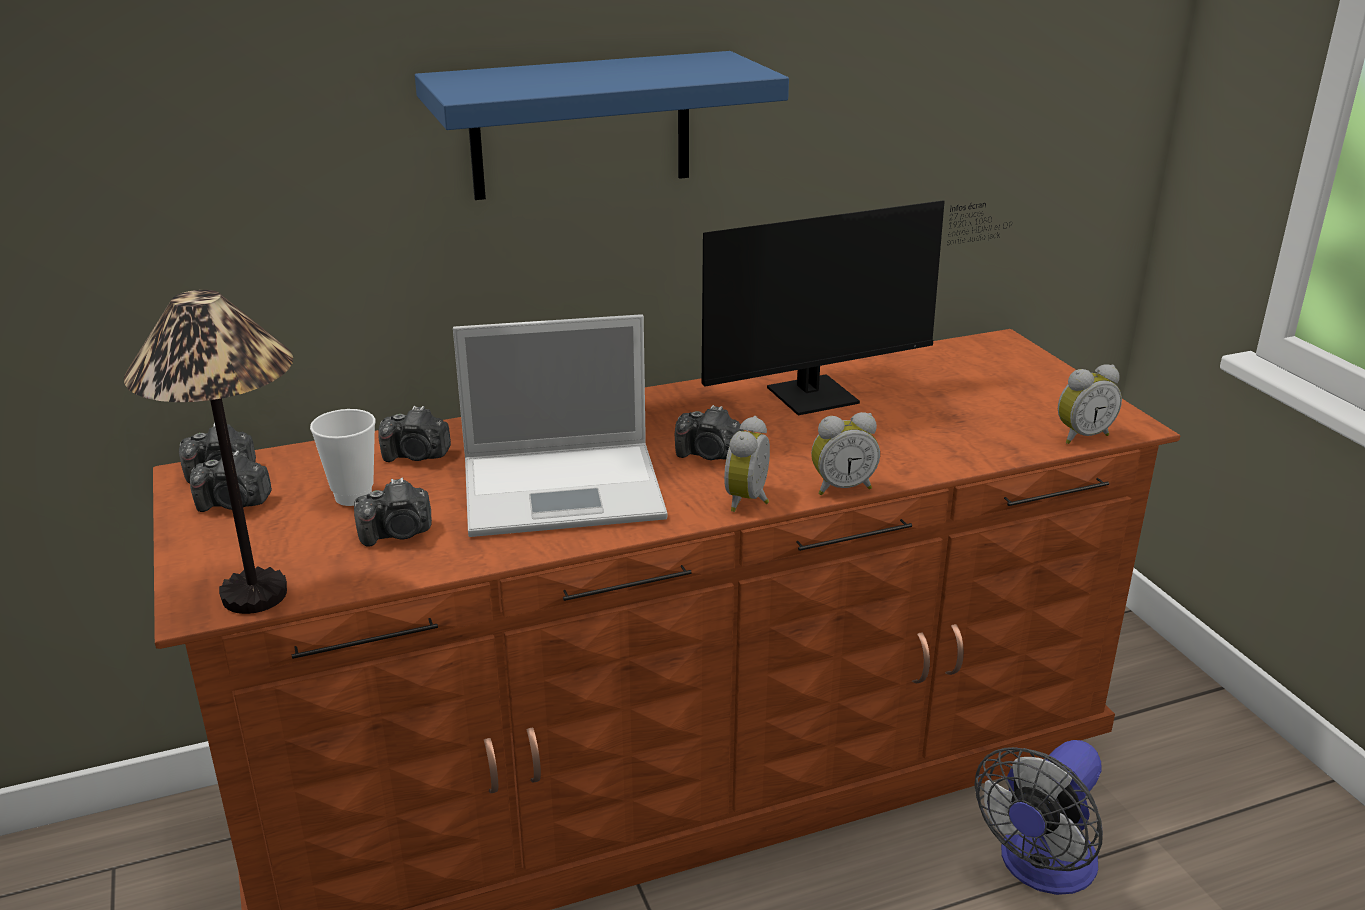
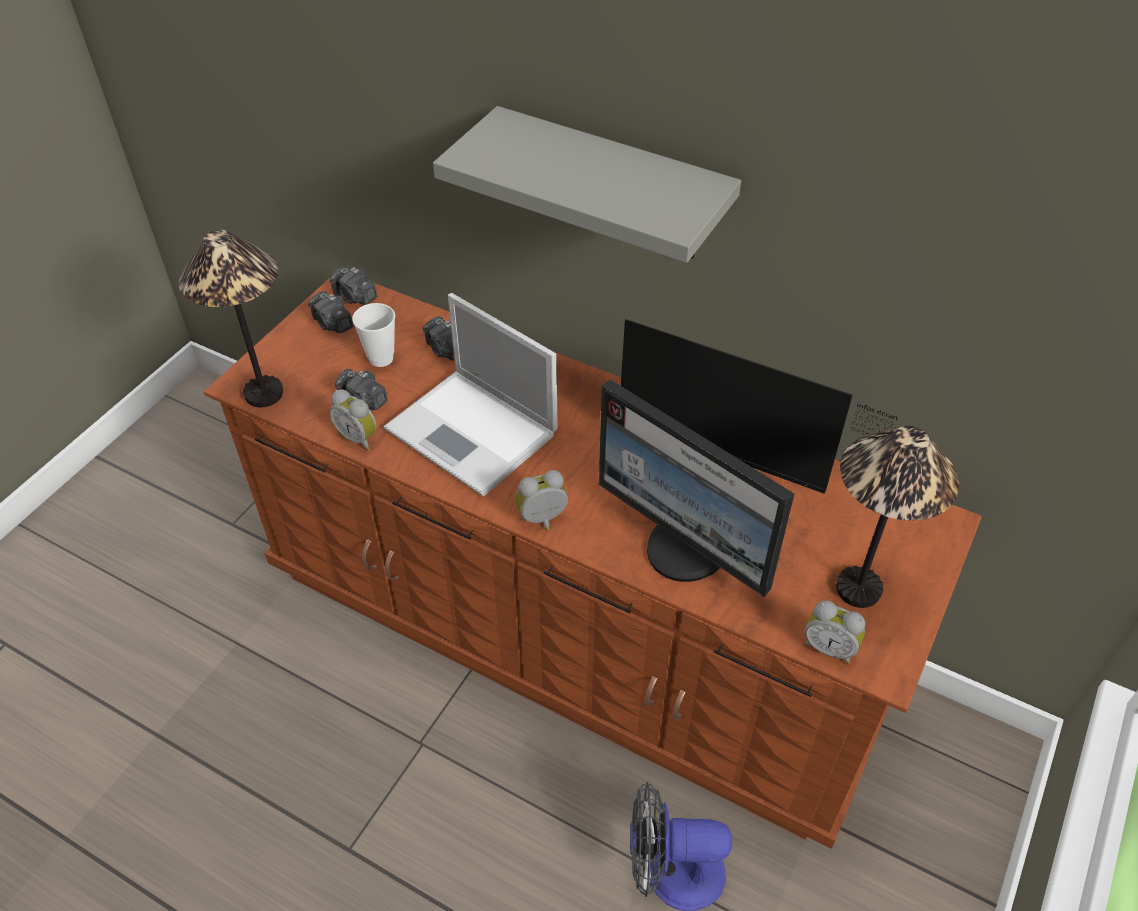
camera: 50 degrees right, 20 degrees up
(581, 126) = (612, 186): blue shelf -> grey shelf
(709, 455) = (580, 467): camera -> none
(841, 487) = (606, 554): alarm clock -> alarm clock (359, 437)
(890, 448) = (687, 549): none -> monitor
(1032, 399) = (859, 590): none -> table lamp

